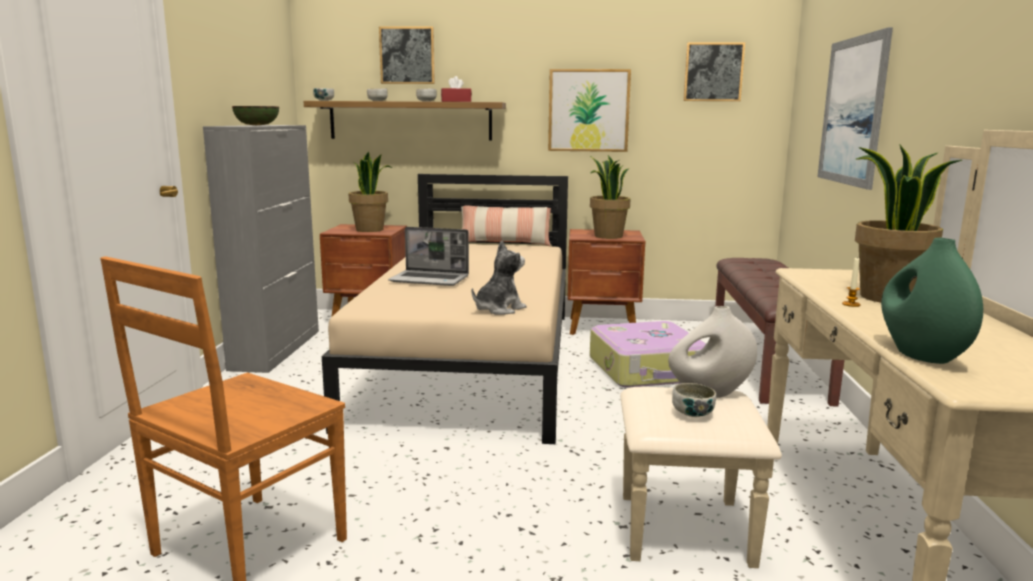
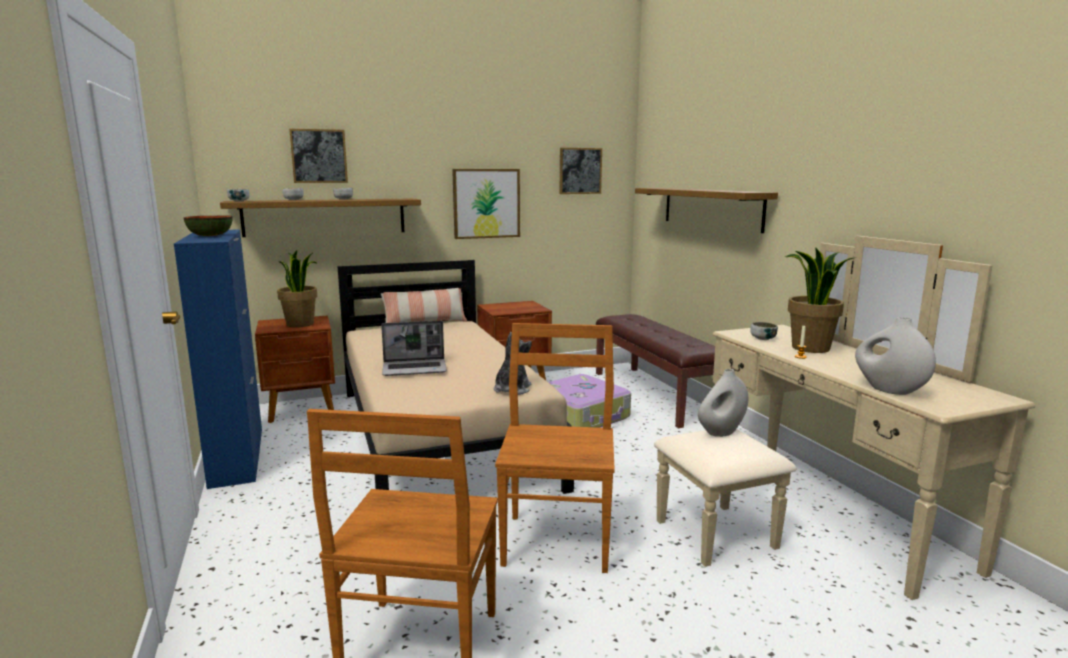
camera: 25 degrees left, 0 degrees up
(277, 349) = (237, 456): grey cabinet -> blue cabinet
(456, 101) = (373, 199): red tissue box -> none
(485, 487) = (557, 540): none -> brown chair
(607, 236) = (518, 309): potted plant -> none
(692, 413) = (730, 450): bowl -> bowl (763, 339)
(852, 111) = (711, 208): picture -> shelf
(920, 355) = (889, 390): green vase -> white vase

